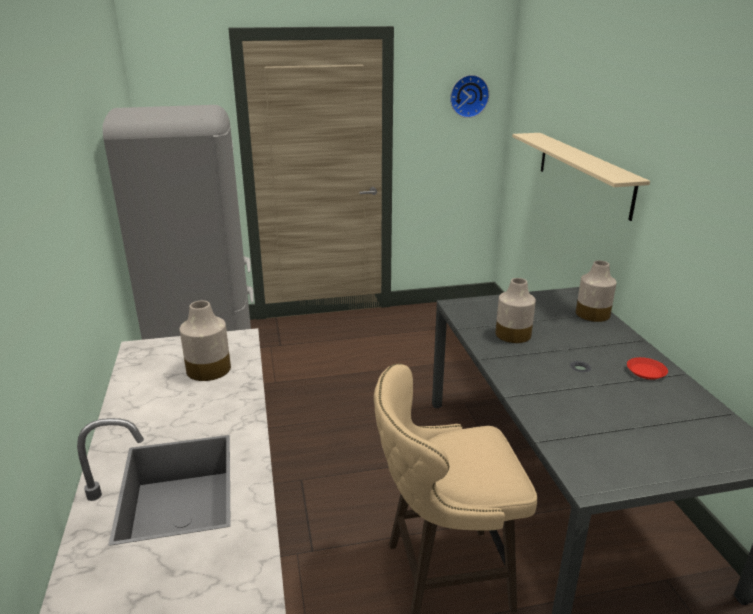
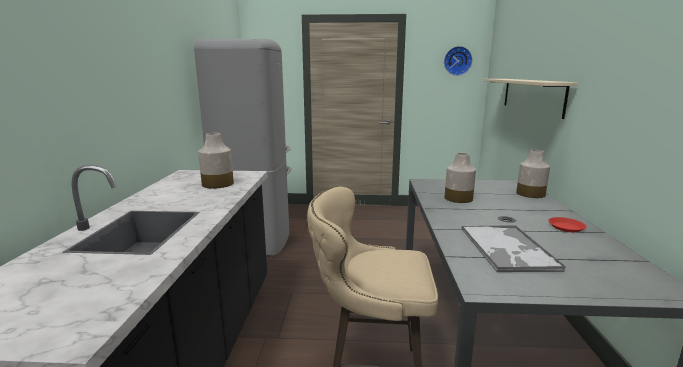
camera: 15 degrees right, 10 degrees down
(597, 418) = (507, 249): none -> tray

